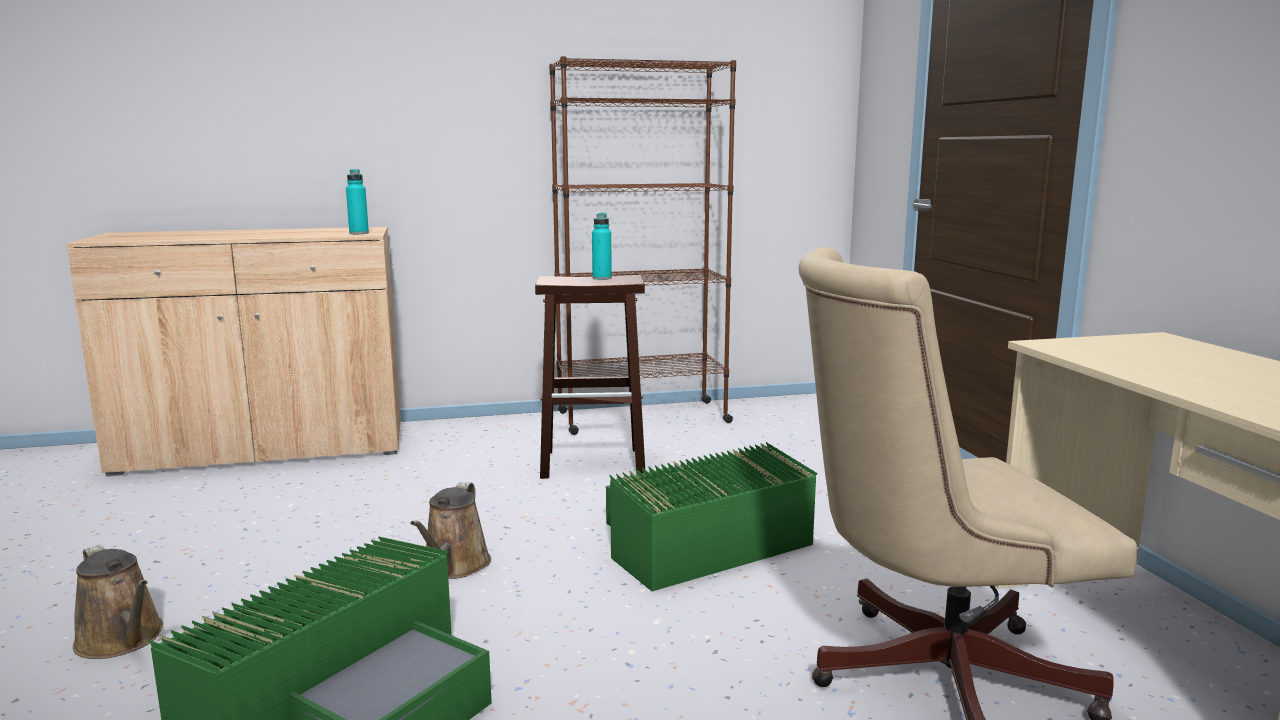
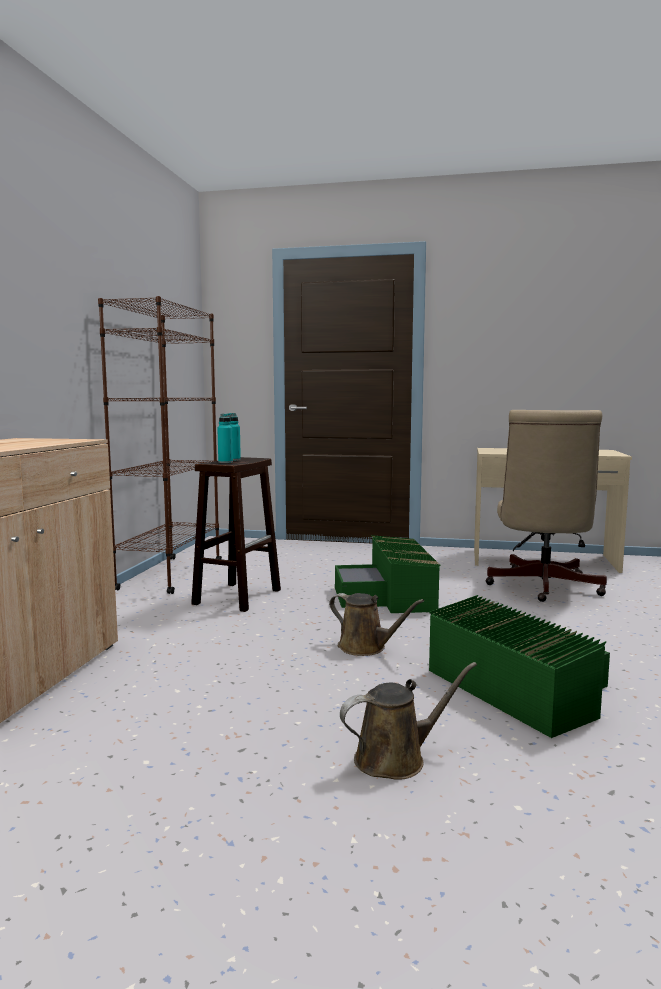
camera: 65 degrees left, 5 degrees down
(359, 233) = (70, 440): turquoise bottle -> turquoise bottle (225, 462)

